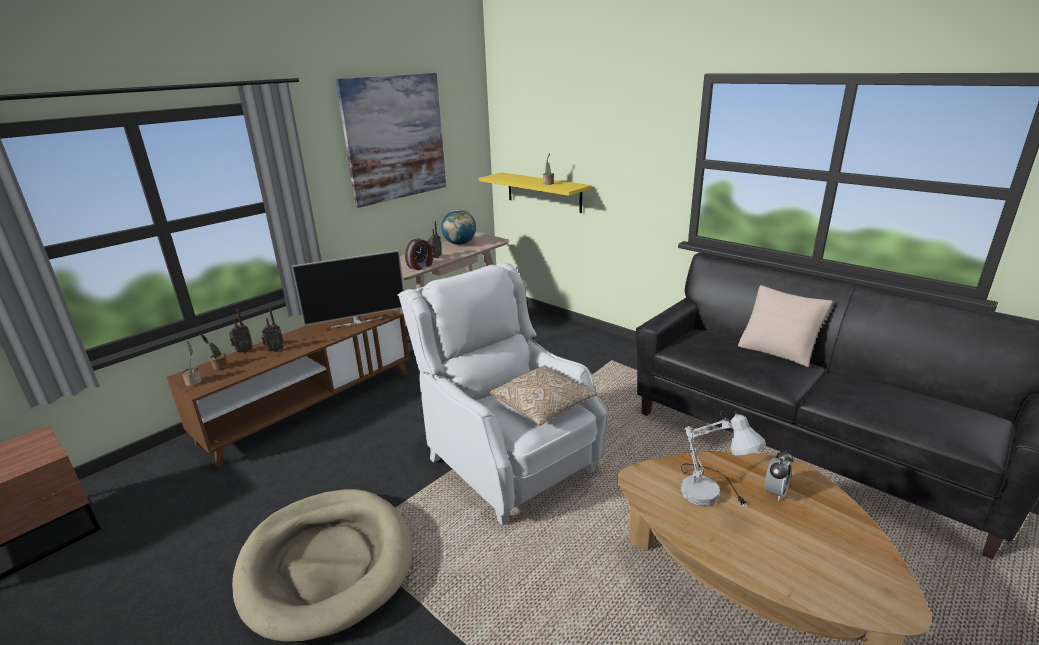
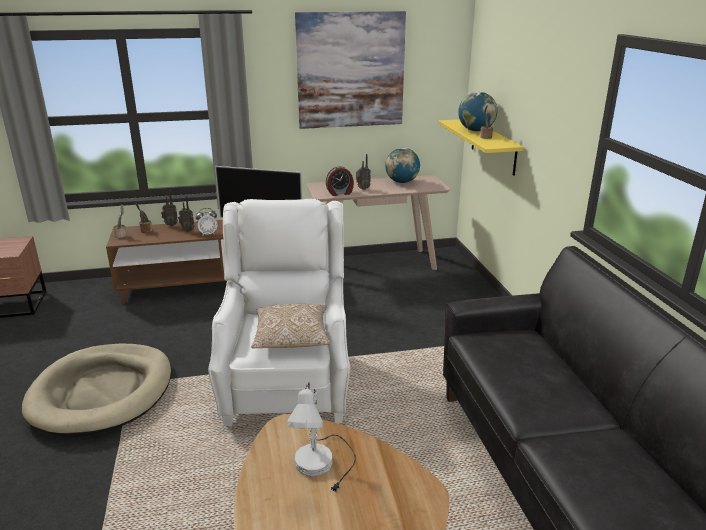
camera: 35 degrees right, 0 degrees up
(529, 180) = (476, 130): none -> globe
(775, 492) = (376, 498): alarm clock -> alarm clock (208, 234)
(778, 349) = (584, 382): beige pillow -> none

